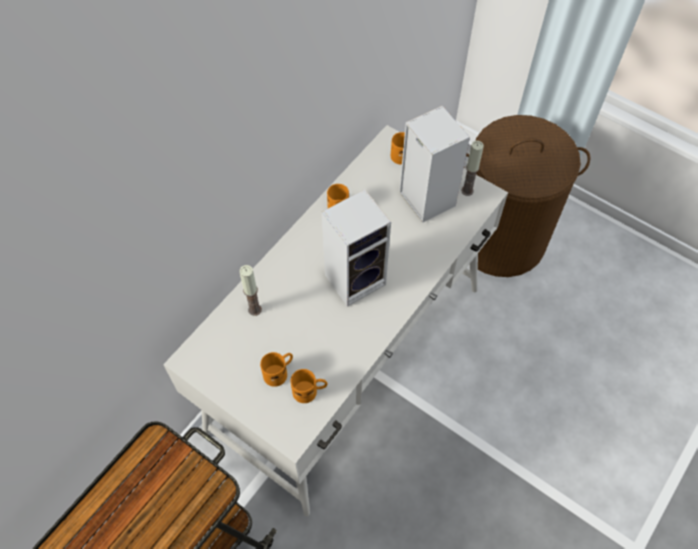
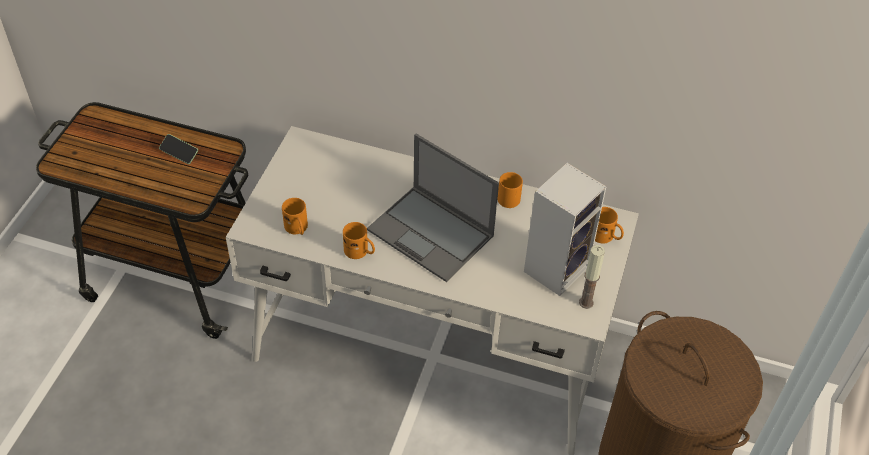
camera: 70 degrees right, 10 degrees down
(136, 494) = (179, 153): none -> phone
(254, 309) = (366, 169): candle -> none
(279, 371) = (309, 202): orange mug -> orange mug (360, 252)
(356, 278) = (432, 233): speaker -> laptop

